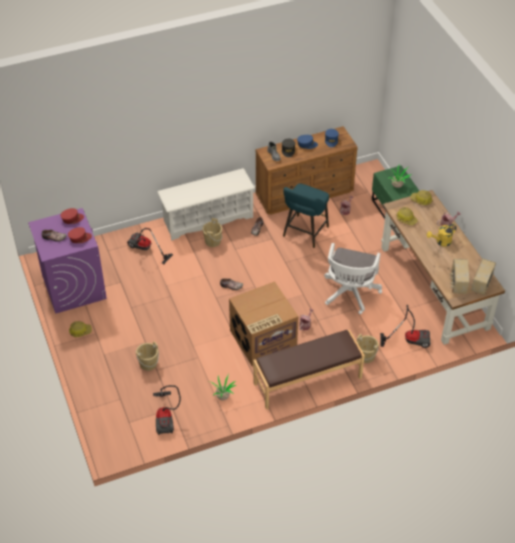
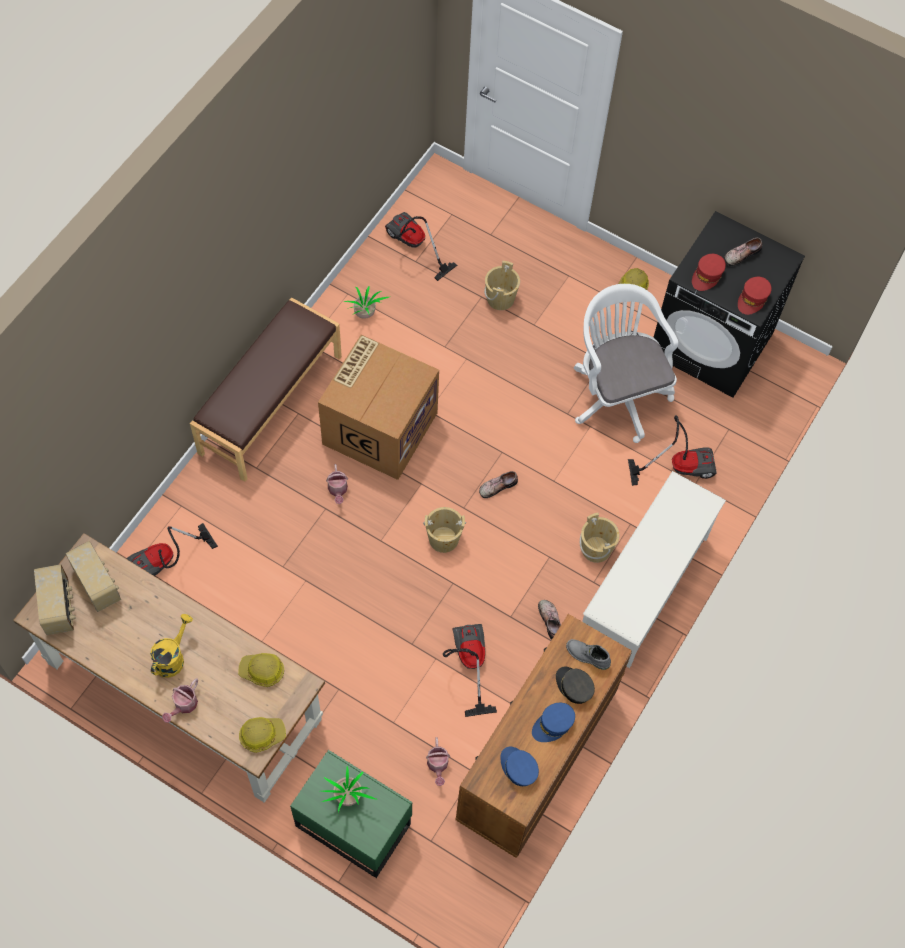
camera: 140 degrees right, 15 degrees up
(73, 286) = (712, 343): purple washing machine -> black washing machine
(304, 233) = (468, 664): turquoise stool -> vacuum cleaner
(349, 294) = (309, 587): white office chair -> white office chair (616, 392)
(366, 356) = (213, 493): beige bucket -> beige bucket (443, 539)

